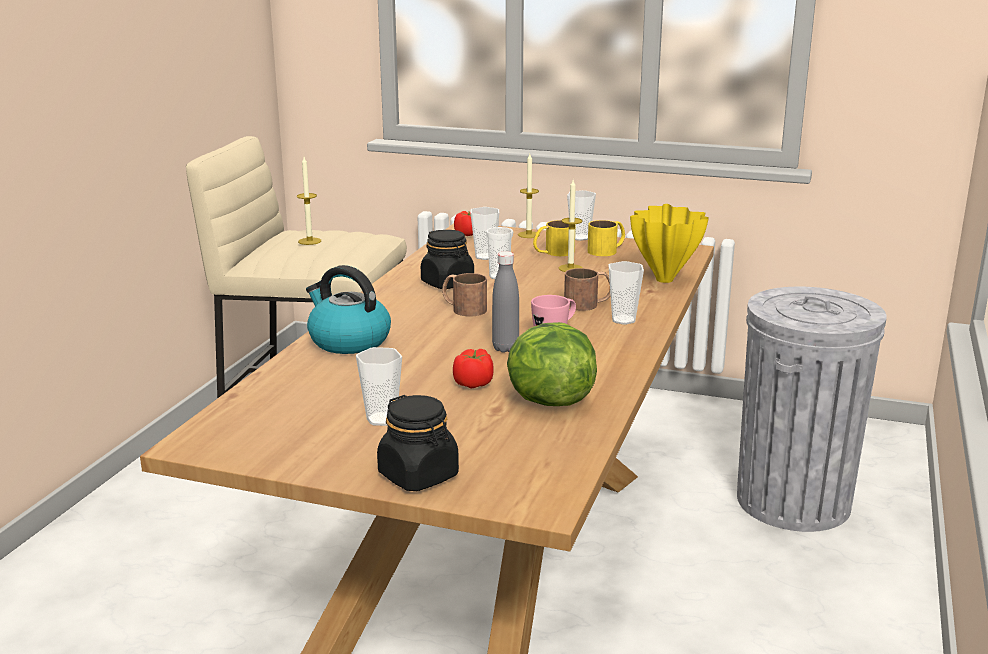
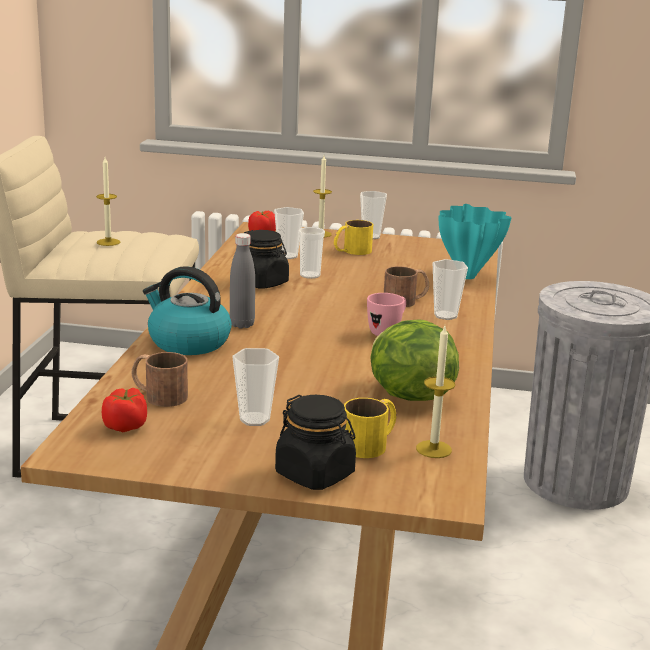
camera: 10 degrees left, 0 degrees up
(463, 308) = (288, 307): brown mug -> brown mug (158, 395)
(473, 383) = (330, 381): tomato -> tomato (125, 426)
(505, 348) = (345, 345): grey bottle -> grey bottle (242, 324)
(570, 268) = (374, 266): candle -> candle (433, 449)
(607, 250) = (402, 248): yellow mug -> yellow mug (371, 443)
(664, 280) = (467, 277): yellow vase -> turquoise vase

